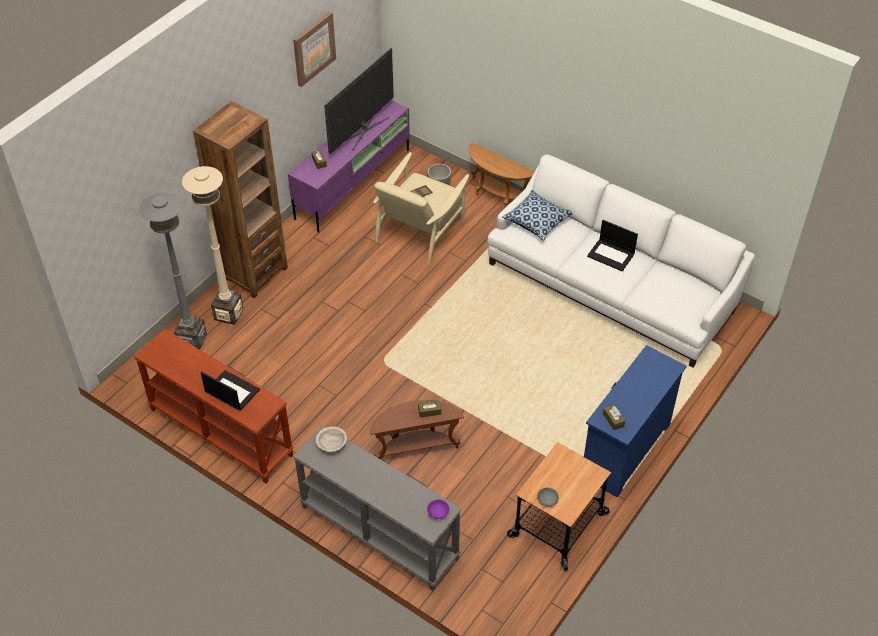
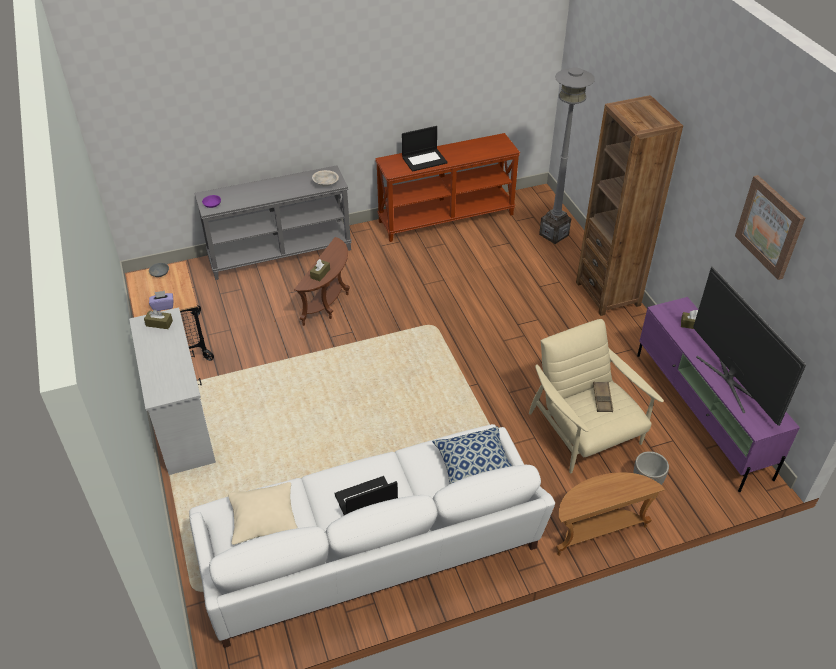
camera: 125 degrees right, 5 degrees down
(228, 314) = (568, 262): beige floor lamp -> none
(579, 464) = (163, 306): none -> purple tissue box
(625, 450) = (183, 425): blue dresser -> white dresser
(671, 293) = (263, 519): none -> beige pillow

